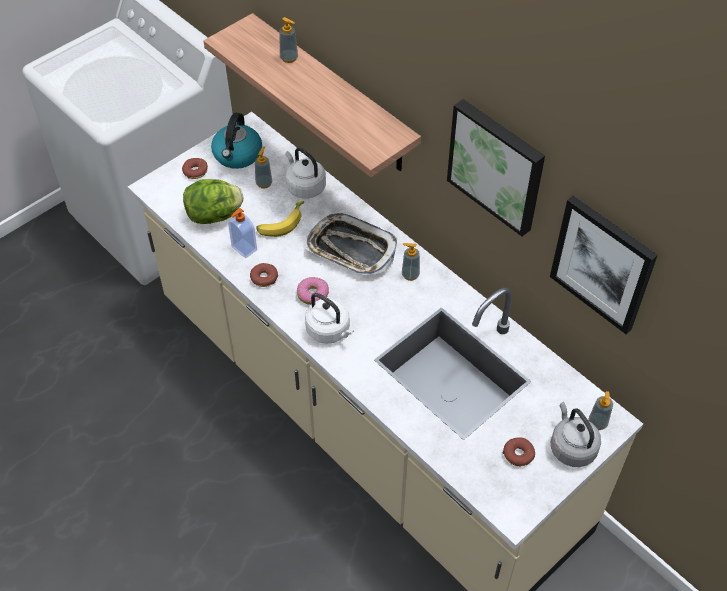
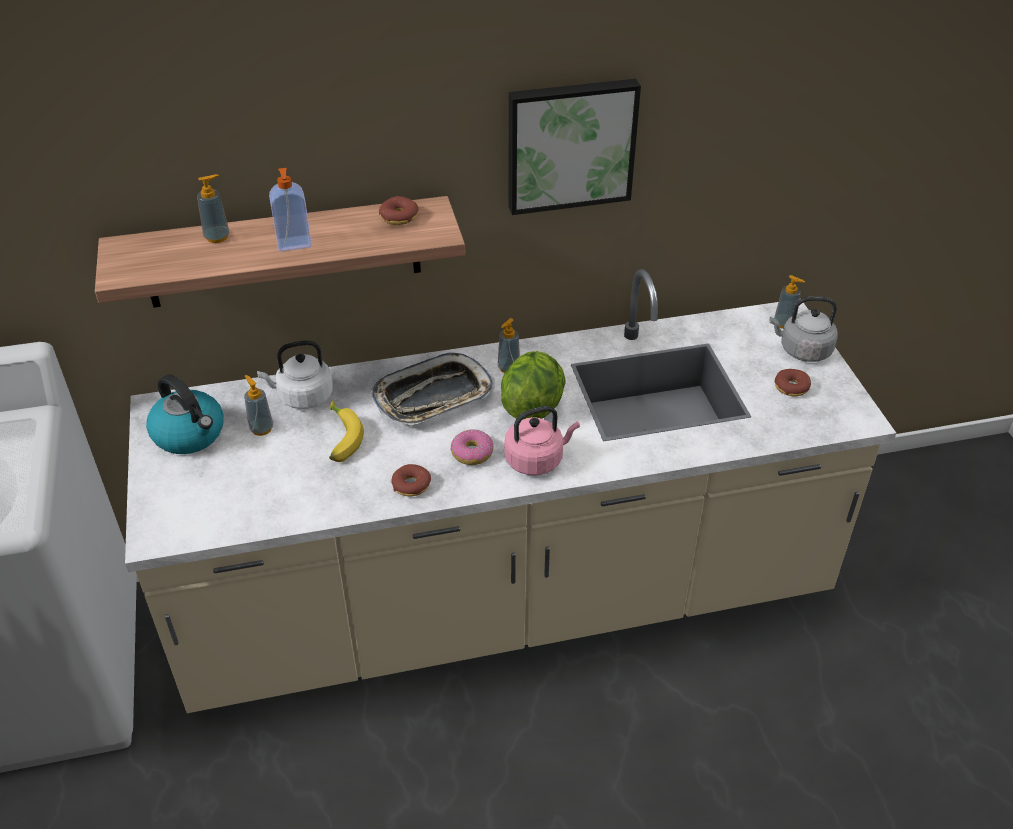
camera: 60 degrees left, 10 degrees down
(195, 171) = (174, 483): donut -> donut (399, 217)
(215, 216) = (269, 492): lettuce -> lettuce (532, 406)
(243, 249) = (349, 486): soap dispenser -> soap dispenser (294, 244)
(330, 331) = (537, 460): white kettle -> pink kettle
(602, 264) = (724, 156): picture -> none

